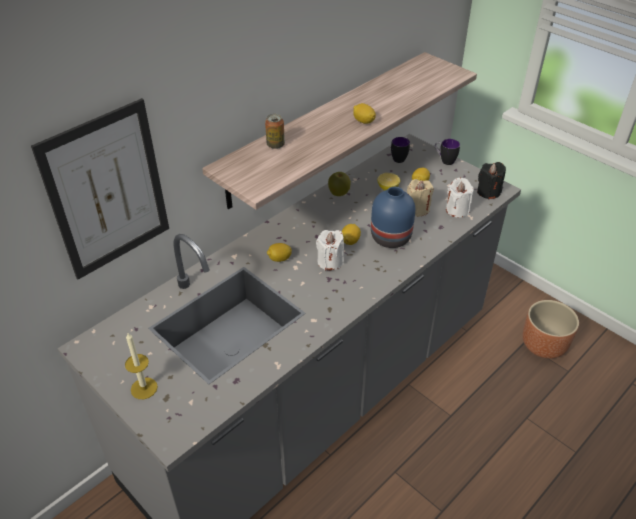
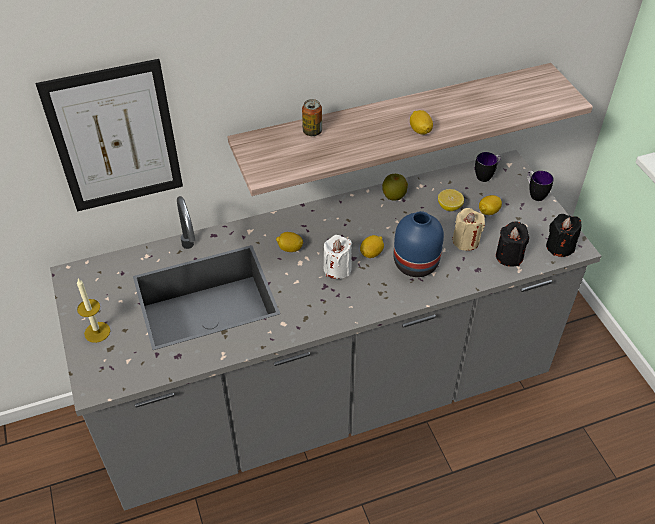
camera: 25 degrees right, 5 degrees up
(457, 210) = (509, 256): white candle -> black candle
(543, 345) = (604, 438): brown planter -> none

